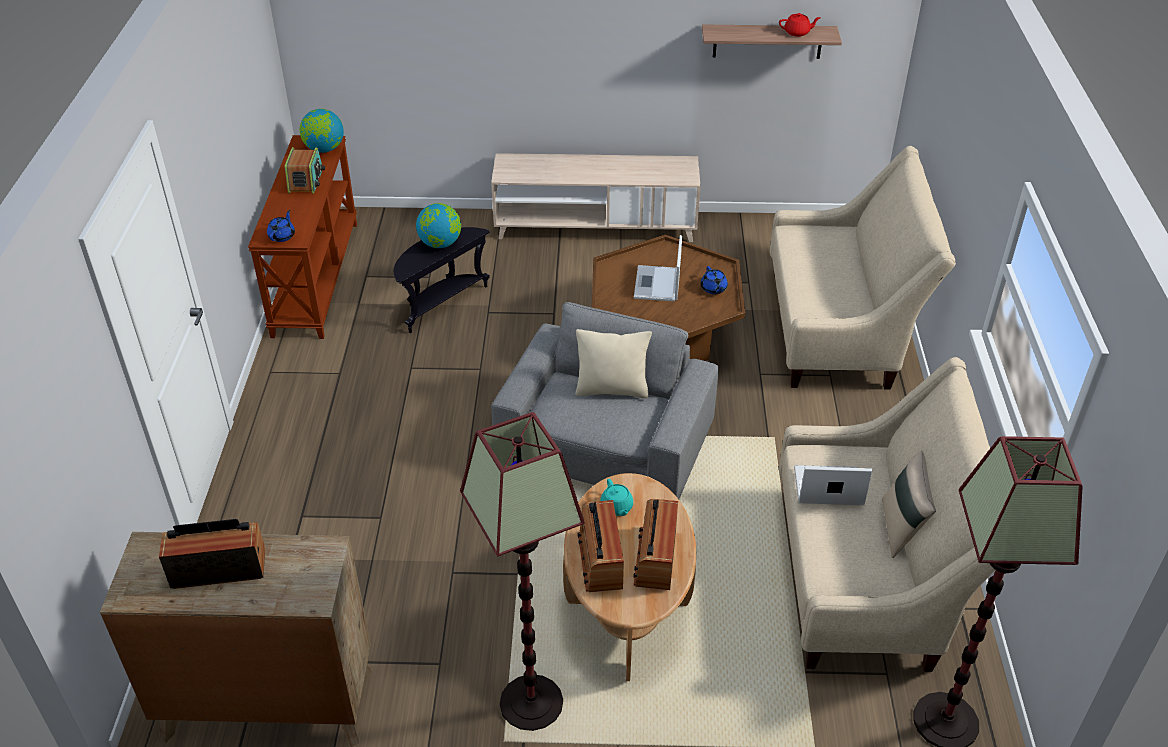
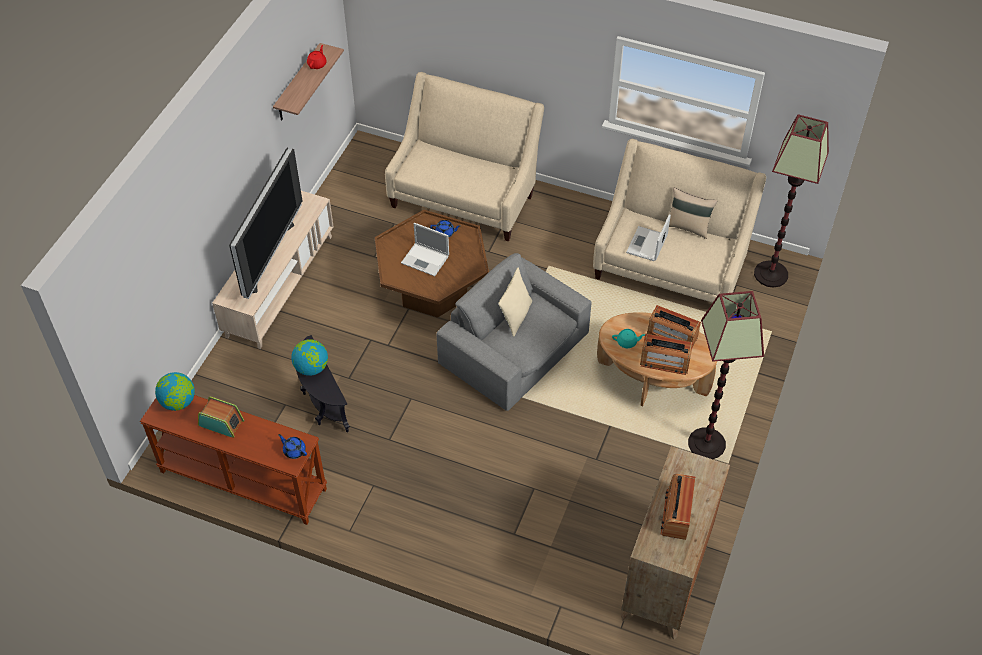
camera: 70 degrees left, 10 degrees up
(583, 168) = (267, 255): none -> television

